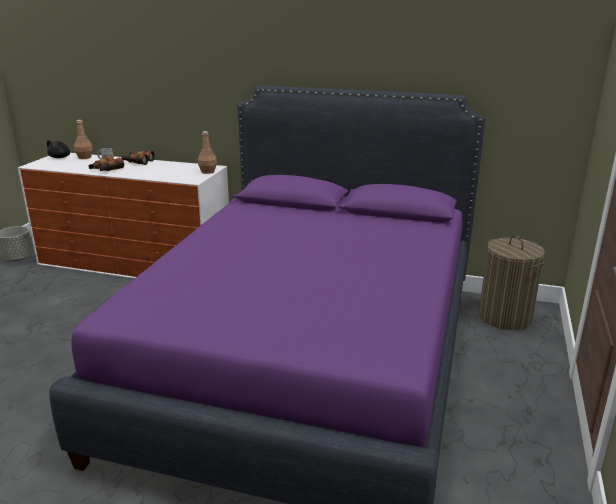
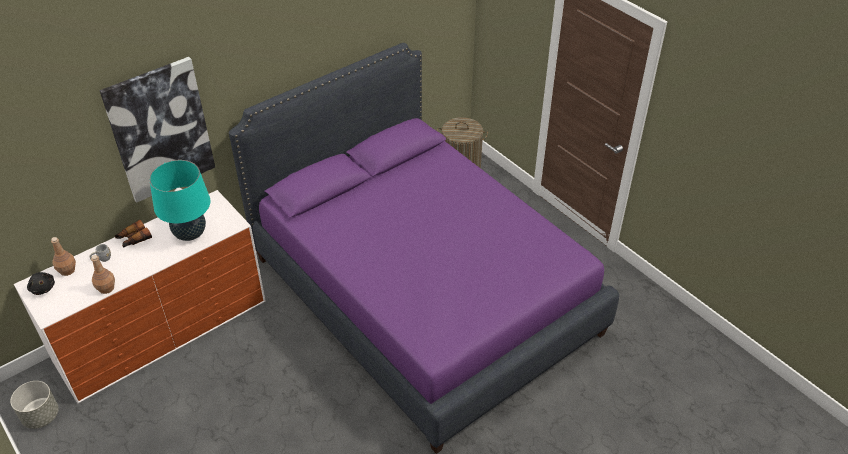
camera: 55 degrees left, 20 degrees up
(106, 170) = (135, 268): binoculars -> none
(163, 172) = (190, 234): none -> turquoise table lamp
(186, 72) = (160, 130): none -> picture
(208, 171) = (221, 207): brown bottle -> brown bottle (106, 288)

